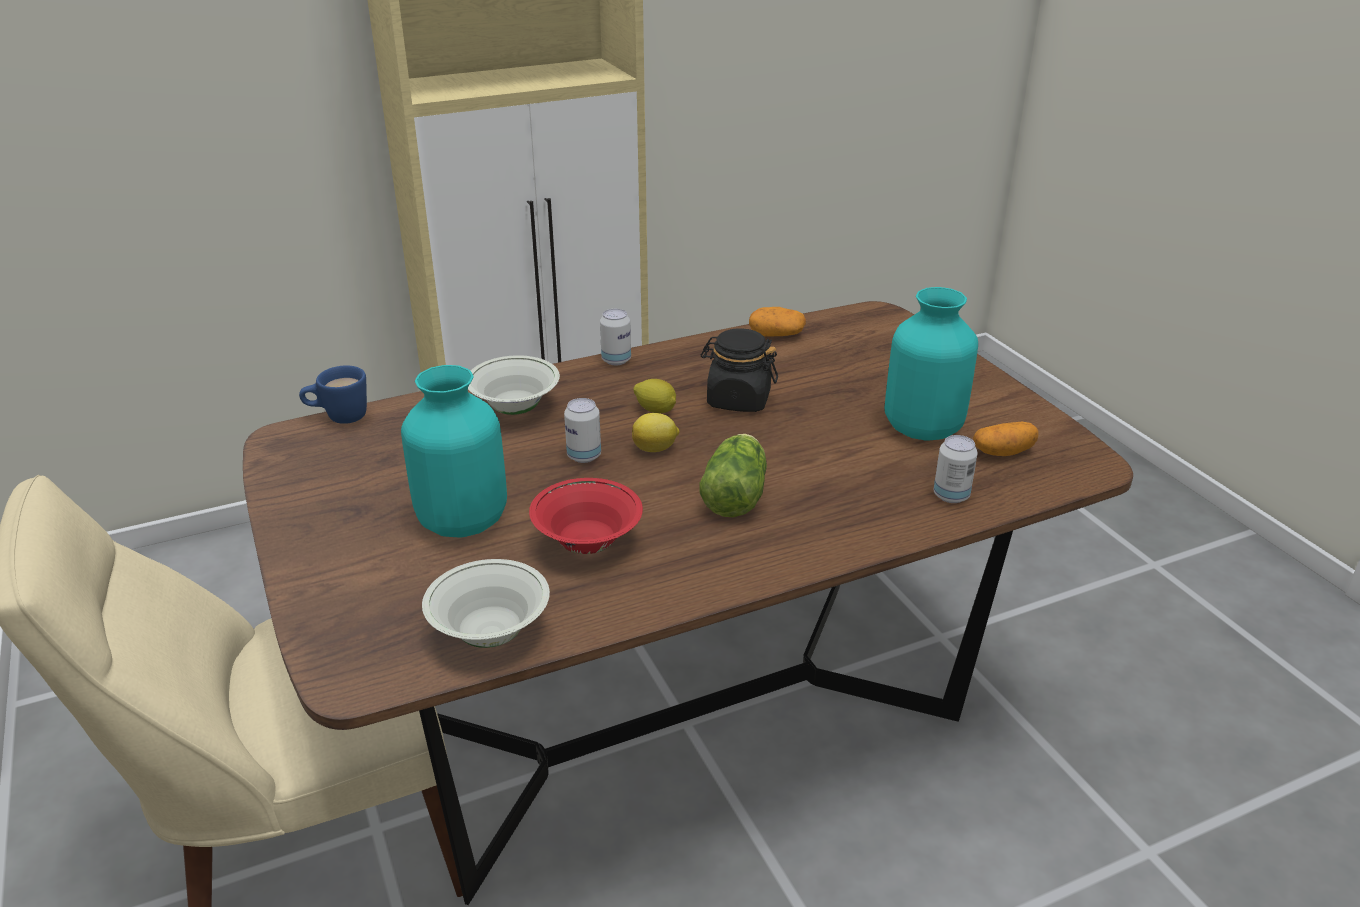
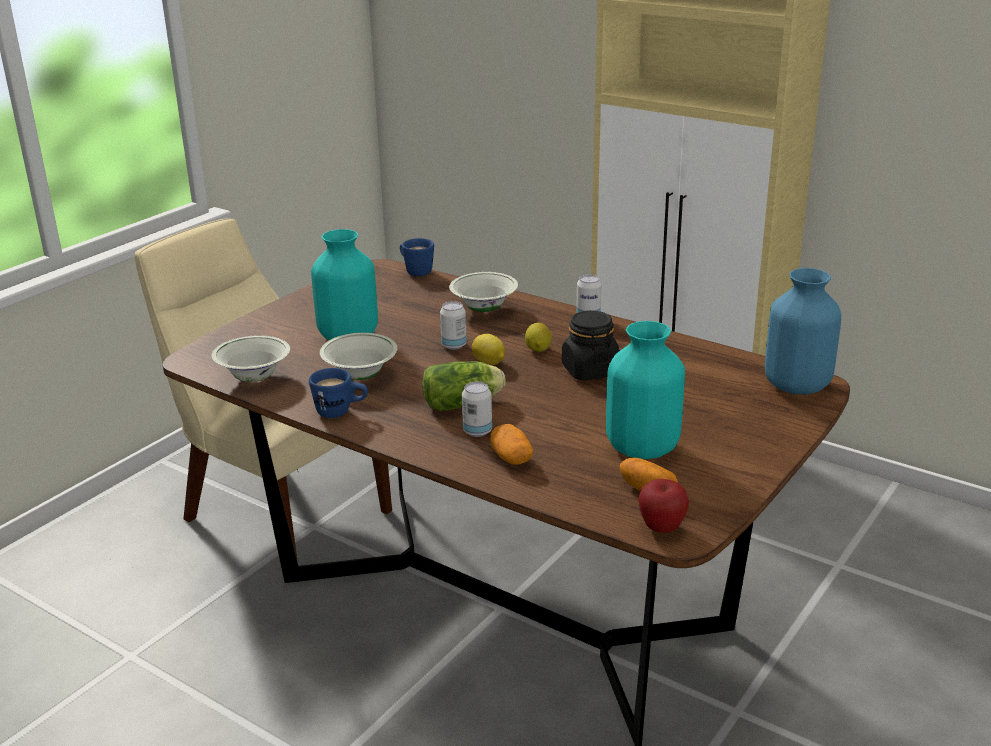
camera: 60 degrees right, 5 degrees down
(587, 544) = (360, 376): red bowl -> white bowl
(670, 587) = (341, 412): none -> blue mug
(776, 335) = (711, 356): potato -> potato (511, 458)
(870, 321) = (797, 385): none -> blue vase
(951, 496) = (553, 481): can -> can (477, 431)
(1076, 469) = (661, 528): none -> apple

